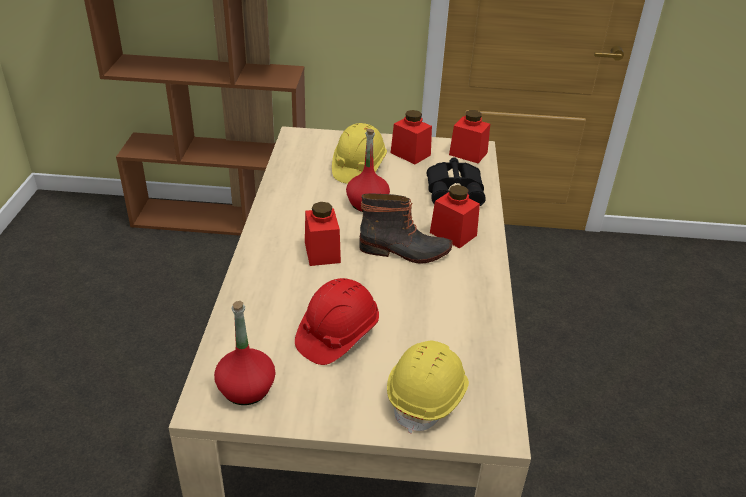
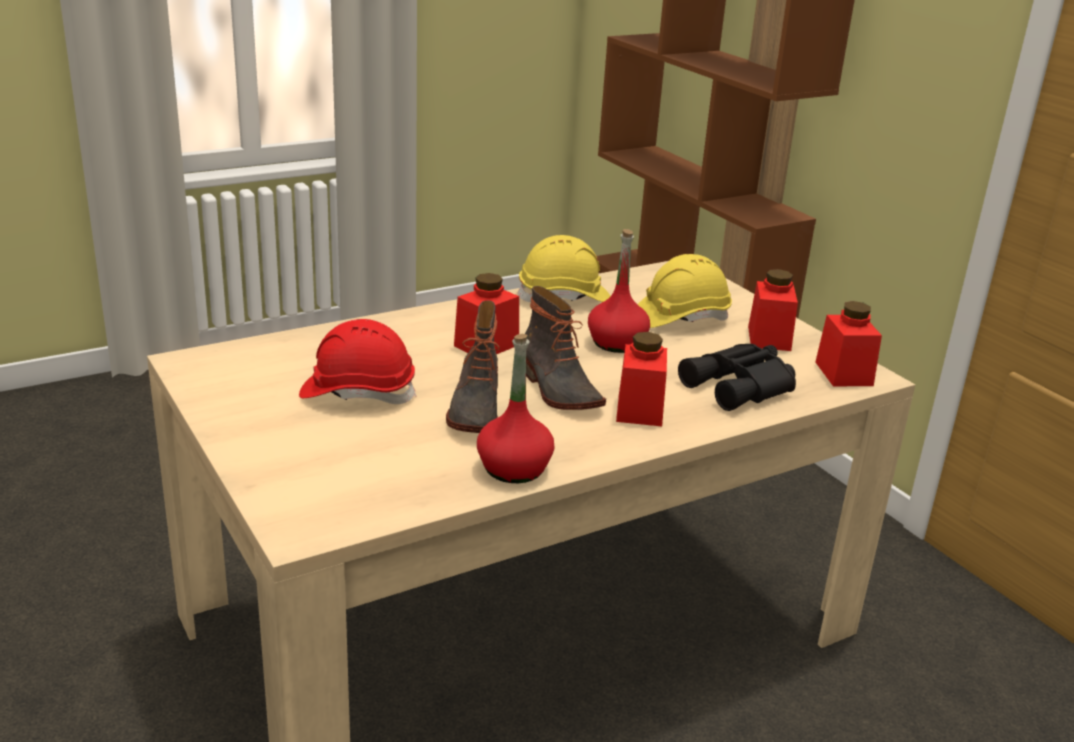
camera: 55 degrees right, 10 degrees down
(246, 389) = (228, 372): red bottle -> red bottle (513, 468)
(401, 293) = (474, 408): none -> boot
(428, 396) = (314, 471): yellow hard hat -> yellow hard hat (564, 298)

